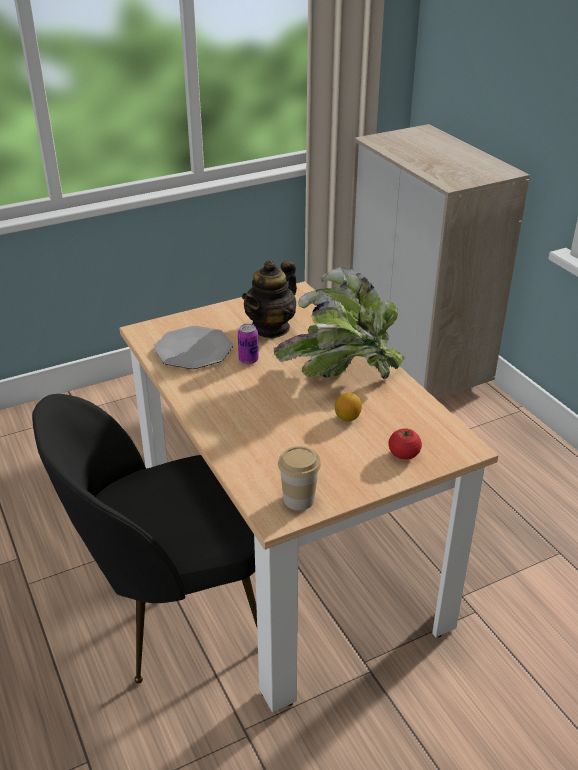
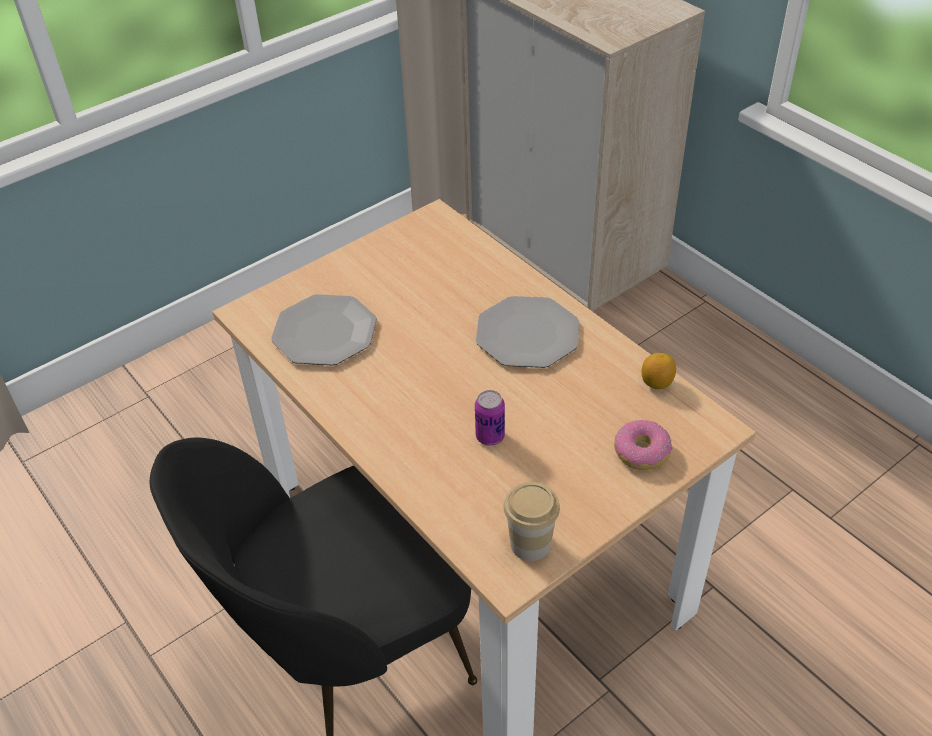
camera: 10 degrees left, 10 degrees up
(248, 360) = (402, 337): can -> can (490, 436)
(271, 328) = (417, 281): teapot -> none
(341, 370) = (527, 334): potted plant -> plate
(347, 417) = (555, 407): lemon -> lemon (656, 383)
(403, 454) = (641, 451): tomato -> donut

